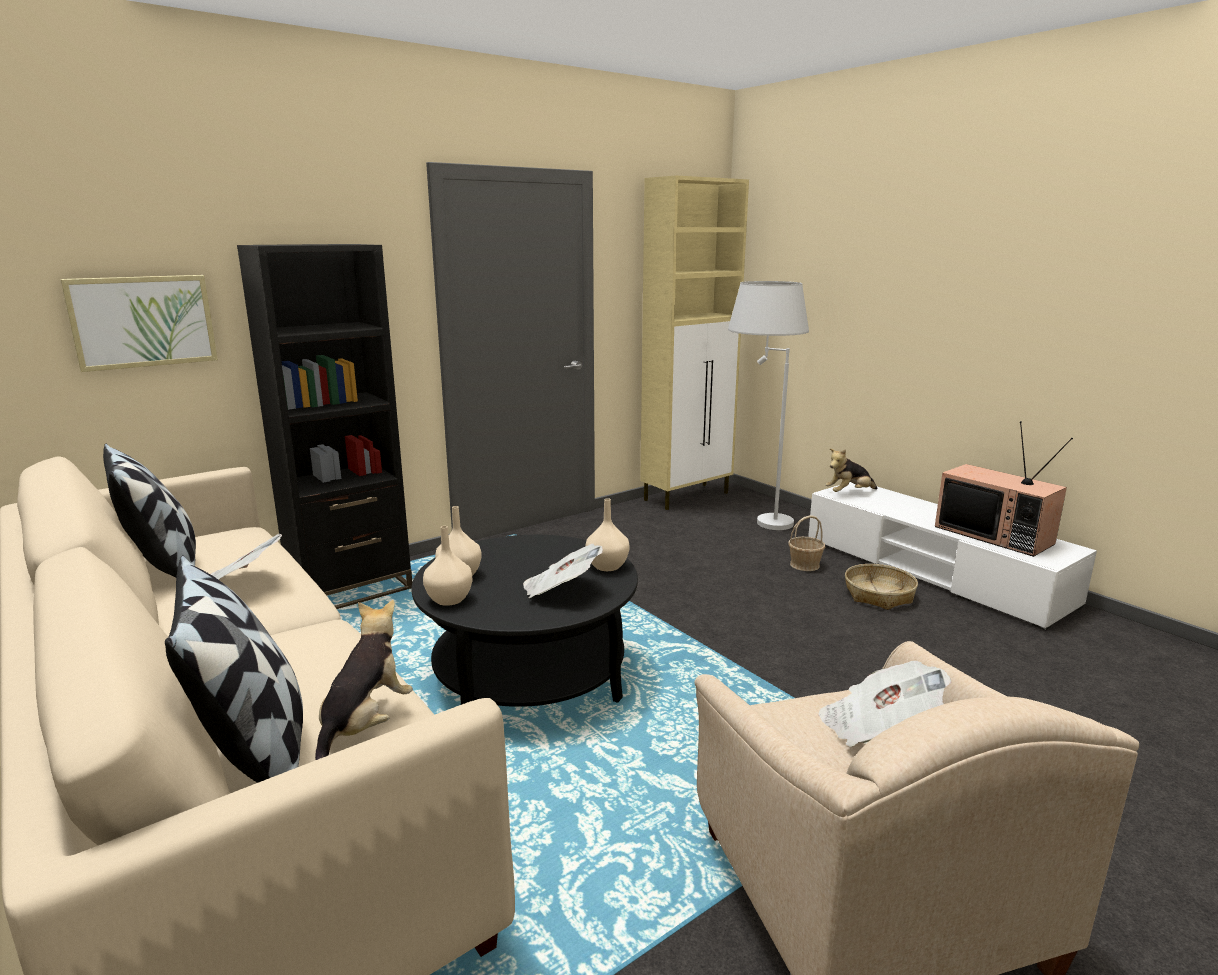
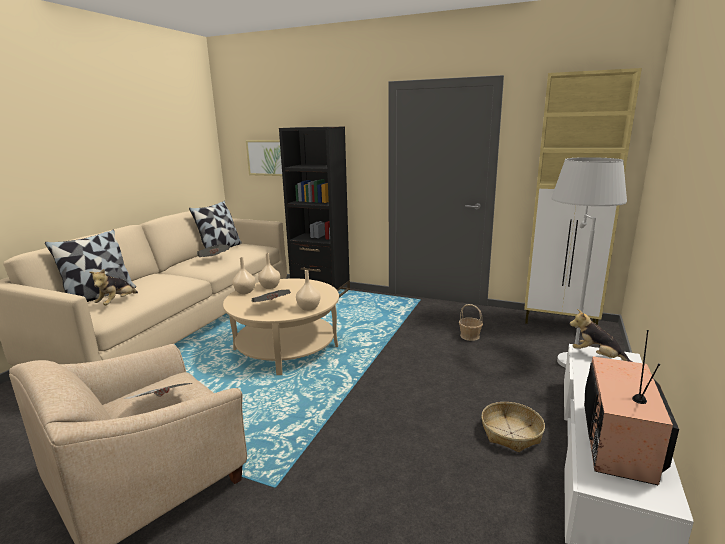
camera: 60 degrees right, 0 degrees up
(365, 725) = (117, 302): plush toy -> plush toy turned 120 degrees clockwise
(529, 673) = (286, 348): black coffee table -> beige coffee table
(805, 565) = (517, 390): basket -> basket (470, 336)

